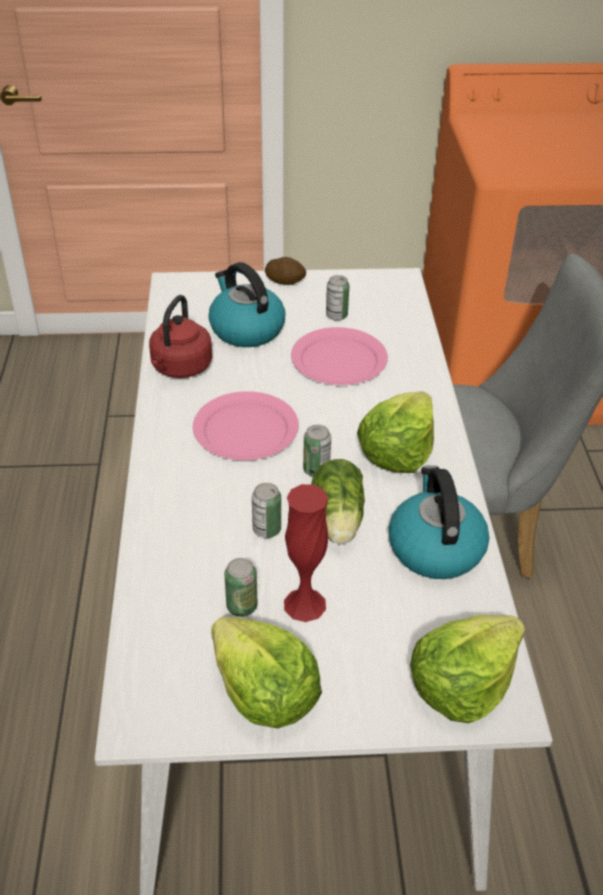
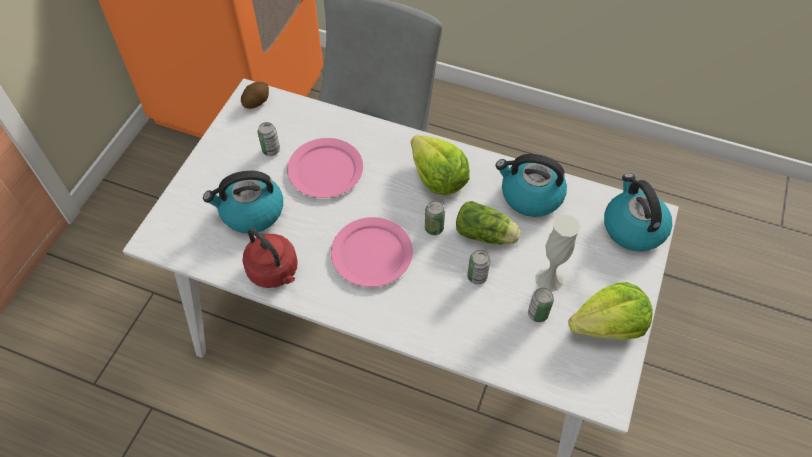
camera: 65 degrees left, 15 degrees up
(285, 281) = (204, 164): potato -> potato (256, 101)
(304, 604) = (549, 279): red vase -> white vase
(462, 683) = (632, 227): lettuce -> kettle

